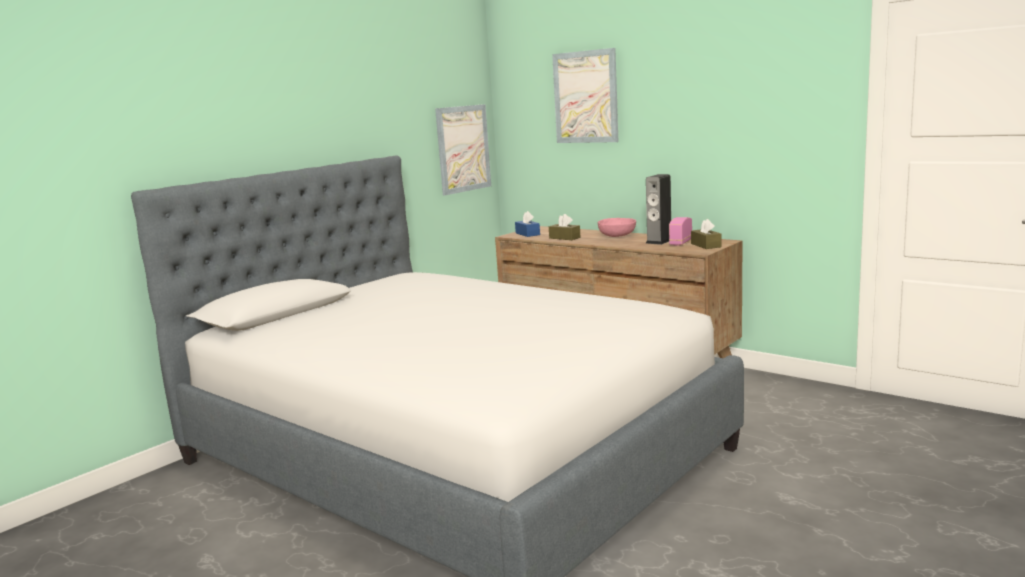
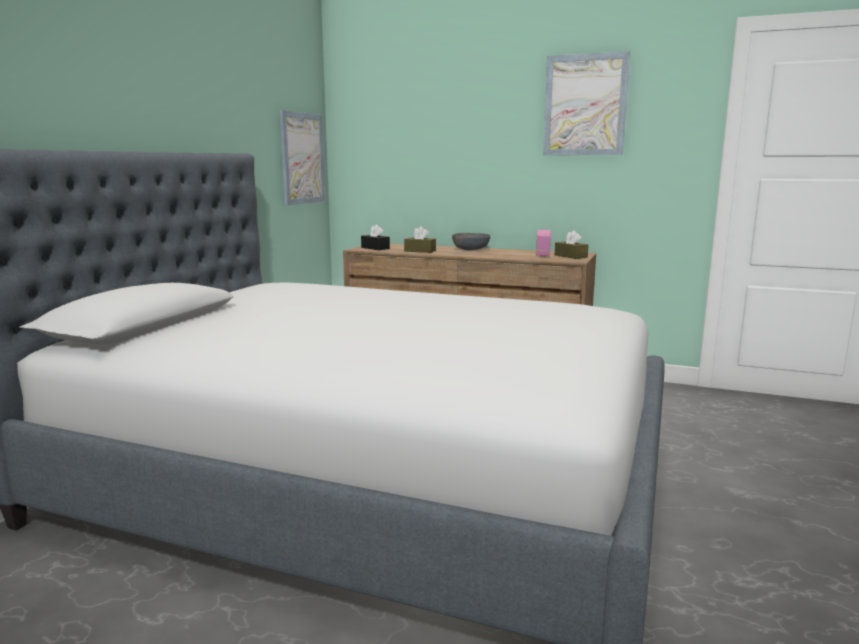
camera: 20 degrees left, 0 degrees up
(527, 234) = (375, 248): blue tissue box -> black tissue box
(585, 97) = (435, 112): picture -> picture (585, 105)
(617, 236) = (471, 249): pink bowl -> grey bowl
(659, 241) = (520, 253): speaker -> none

